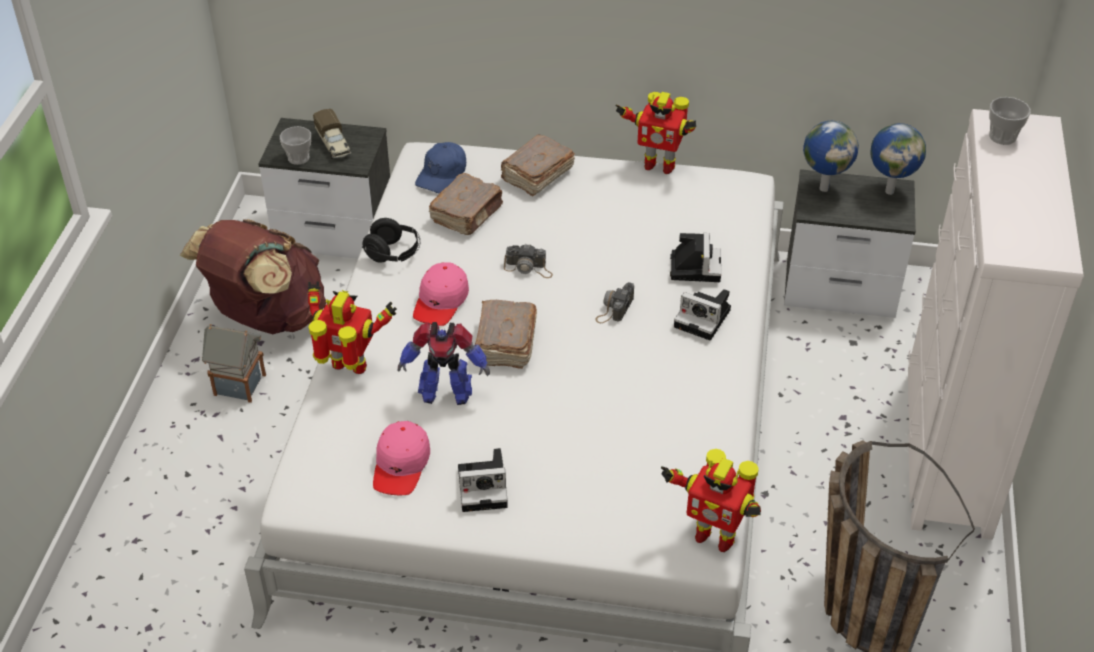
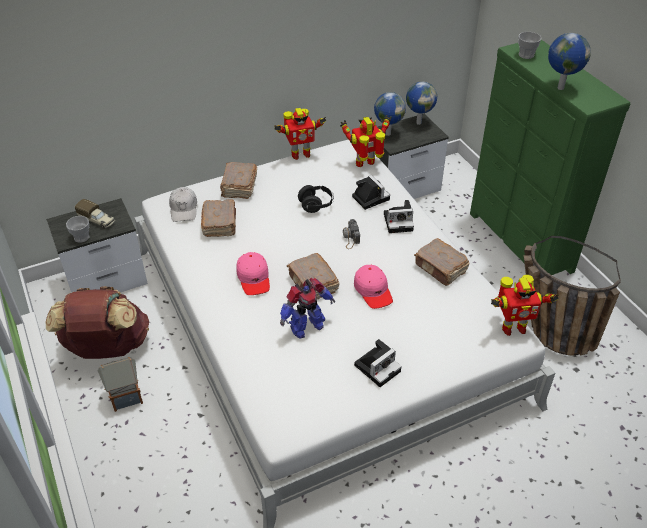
camera: 35 degrees left, 0 degrees up
(349, 368) = (236, 342): toy robot -> toy robot (366, 164)
(393, 254) = (198, 265): black headphones -> black headphones (316, 205)
(401, 465) = (321, 380): pink cap -> pink cap (373, 291)
(442, 174) = (184, 209): blue cap -> white cap
(528, 268) = (284, 237): camera -> none
(697, 409) = (440, 268): none -> brown book
(945, 452) = (519, 242): white dresser -> green dresser
(992, 206) = (559, 88): none -> globe

